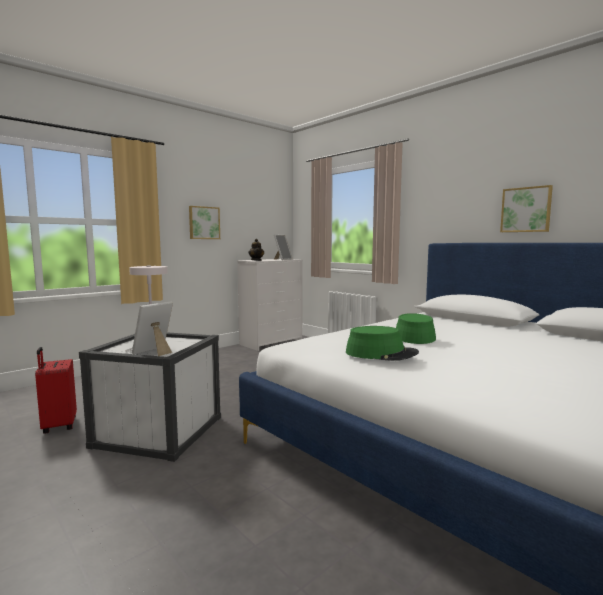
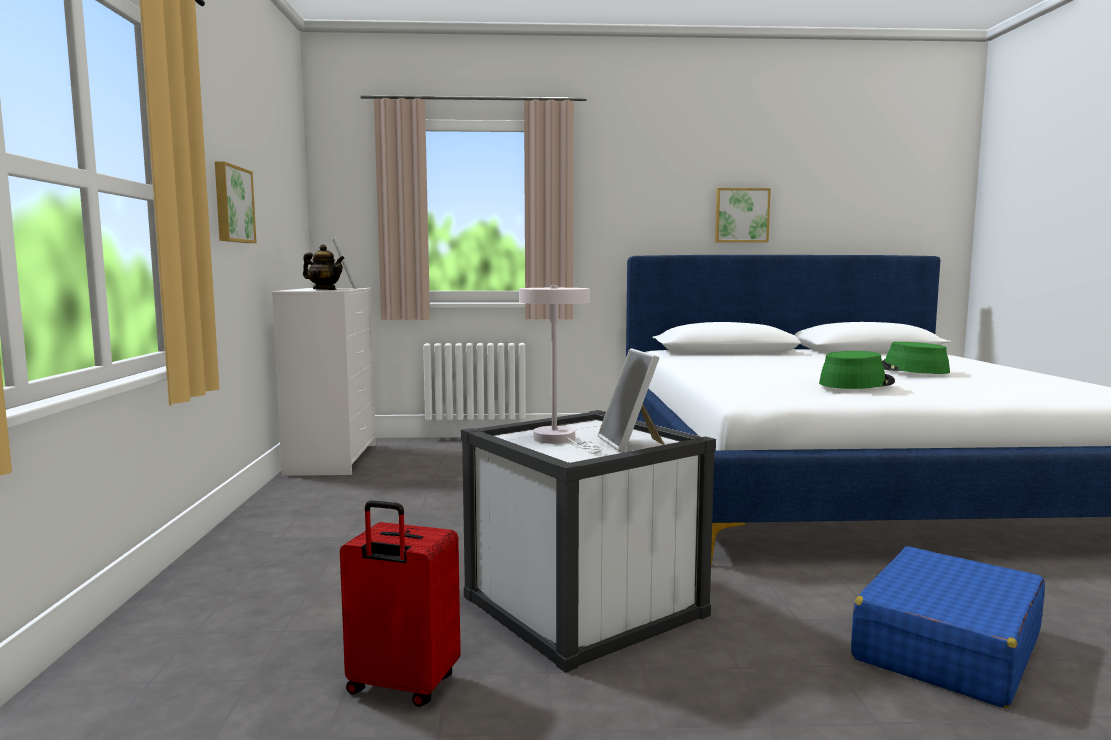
camera: 50 degrees left, 0 degrees up
(192, 547) = (946, 647): none -> blue suitcase
(413, 336) = (791, 369): green hat -> green hat (908, 369)

